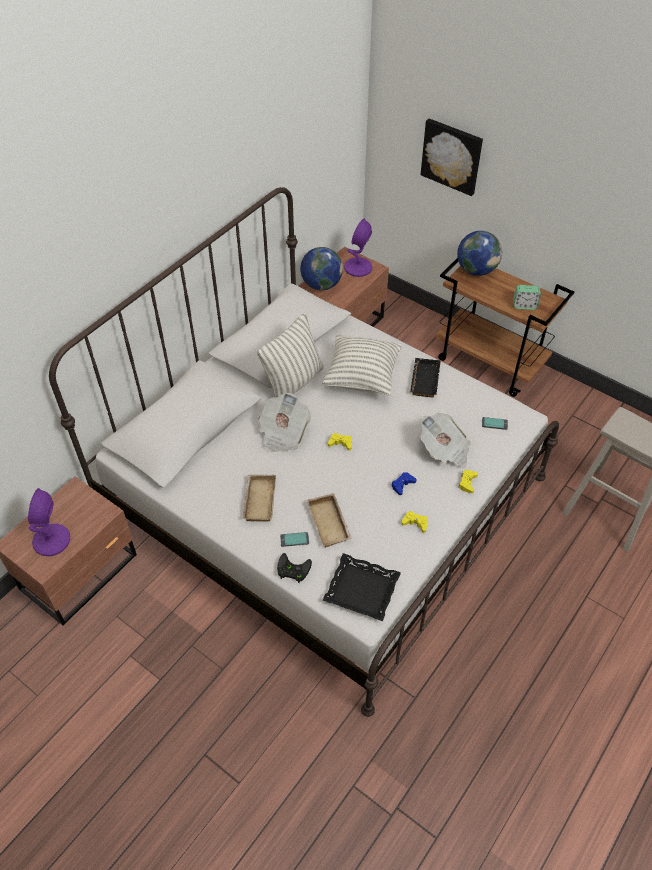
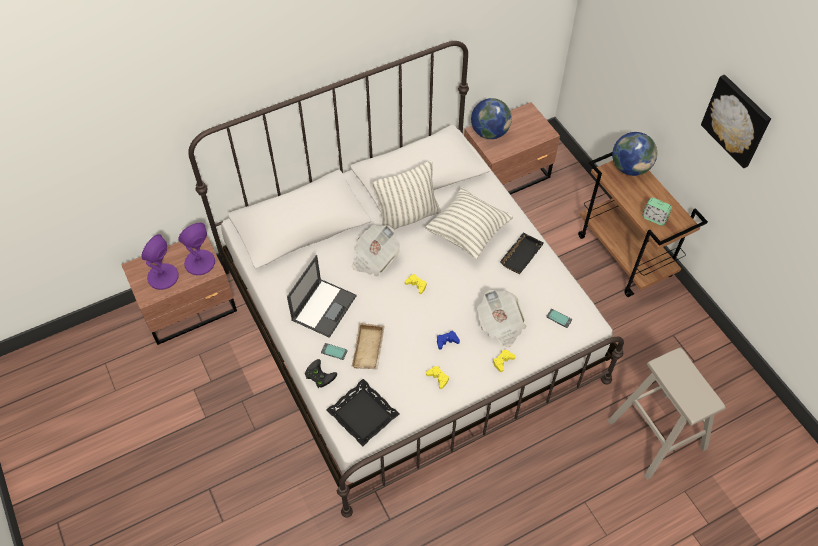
camera: 25 degrees right, 5 degrees up
(258, 500) = (324, 307): beige tray -> laptop
(358, 268) = (531, 127): purple table lamp -> purple table lamp (199, 263)
(452, 156) = (636, 55): picture -> picture (737, 120)

